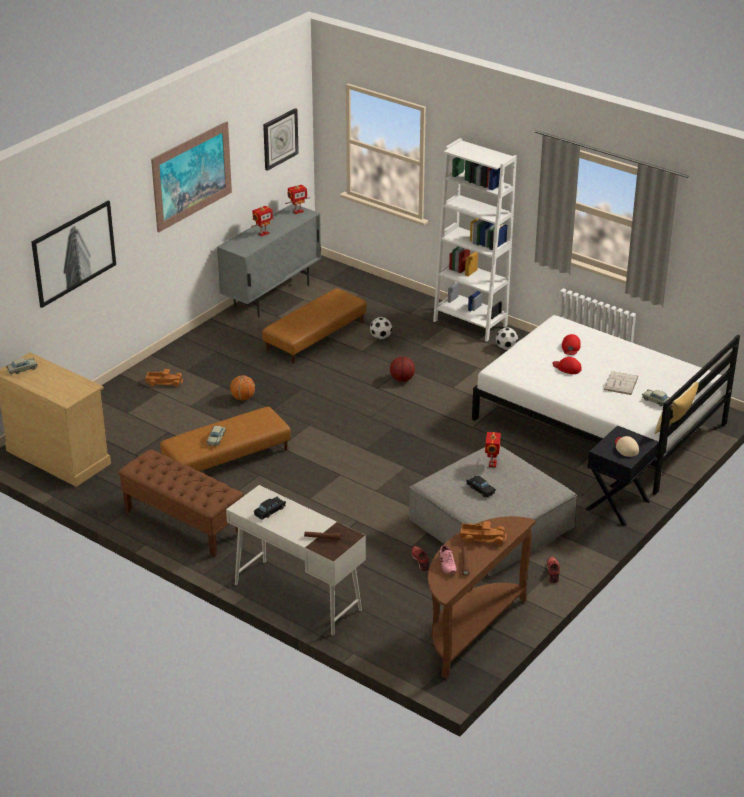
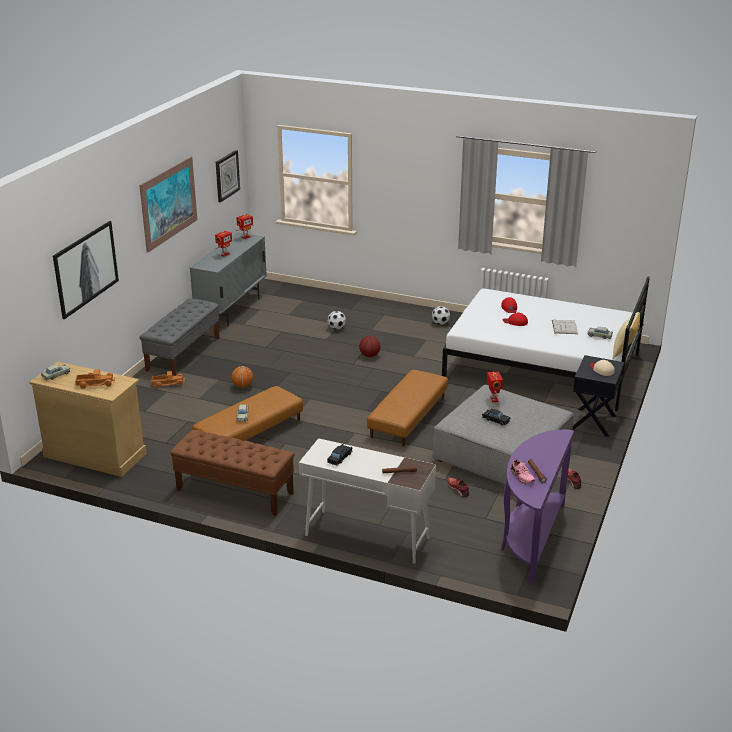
camera: 15 degrees left, 5 degrees down
(195, 347) = (183, 354): none -> grey bench
(315, 336) = (282, 334): brown ottoman -> brown ottoman (408, 417)
(470, 323) = (402, 310): white bookcase -> none
(470, 630) = (531, 538): brown console table -> purple console table
(482, 537) = (538, 450): toy truck -> toy truck (95, 383)

